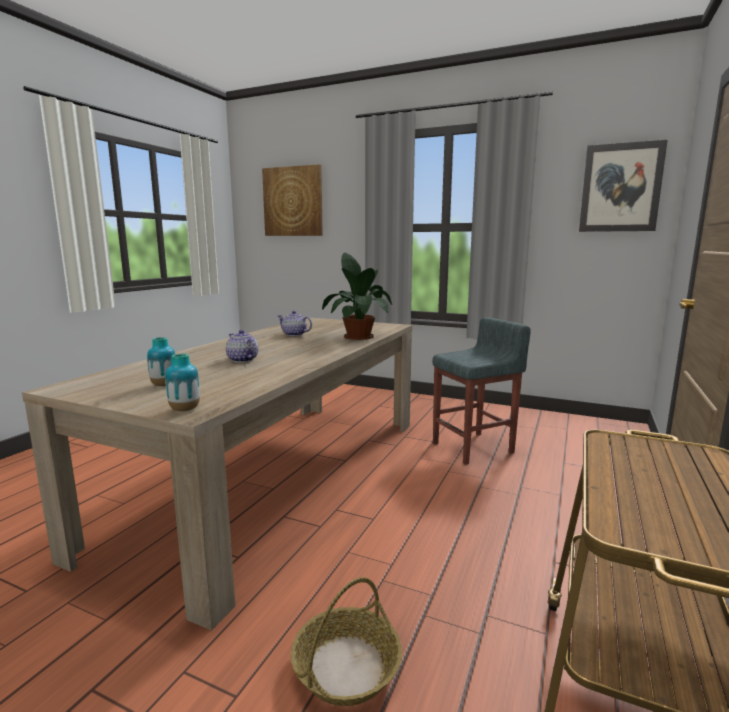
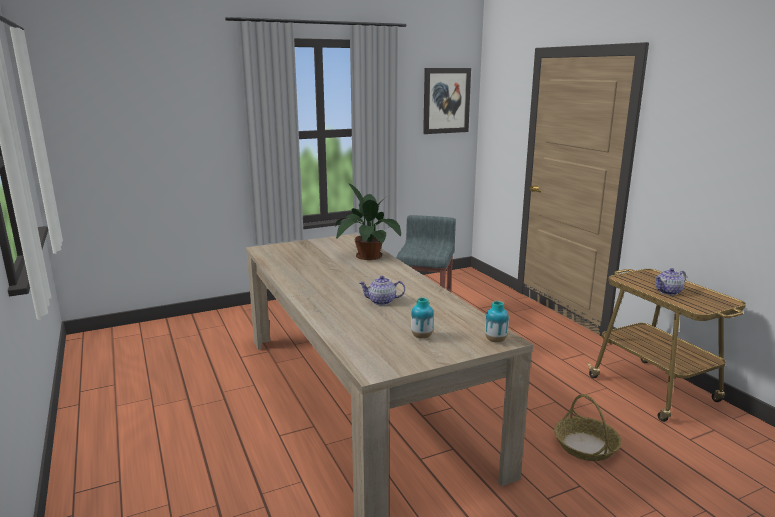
camera: 50 degrees left, 5 degrees up
(293, 201) = (134, 108): picture -> none
(294, 334) = (318, 268): teapot -> teapot (668, 292)

